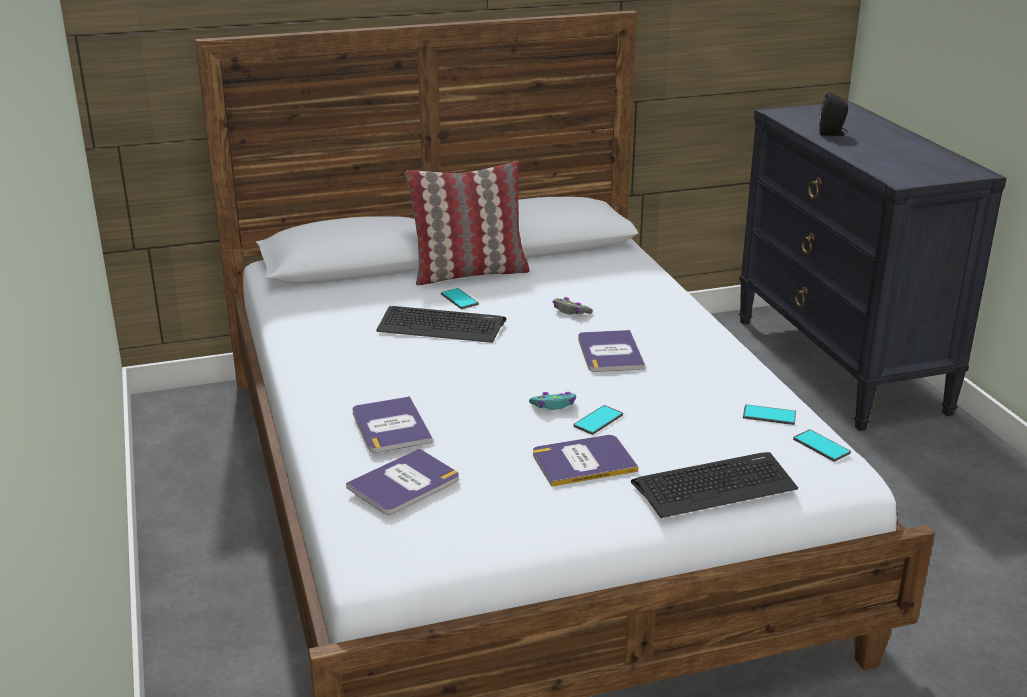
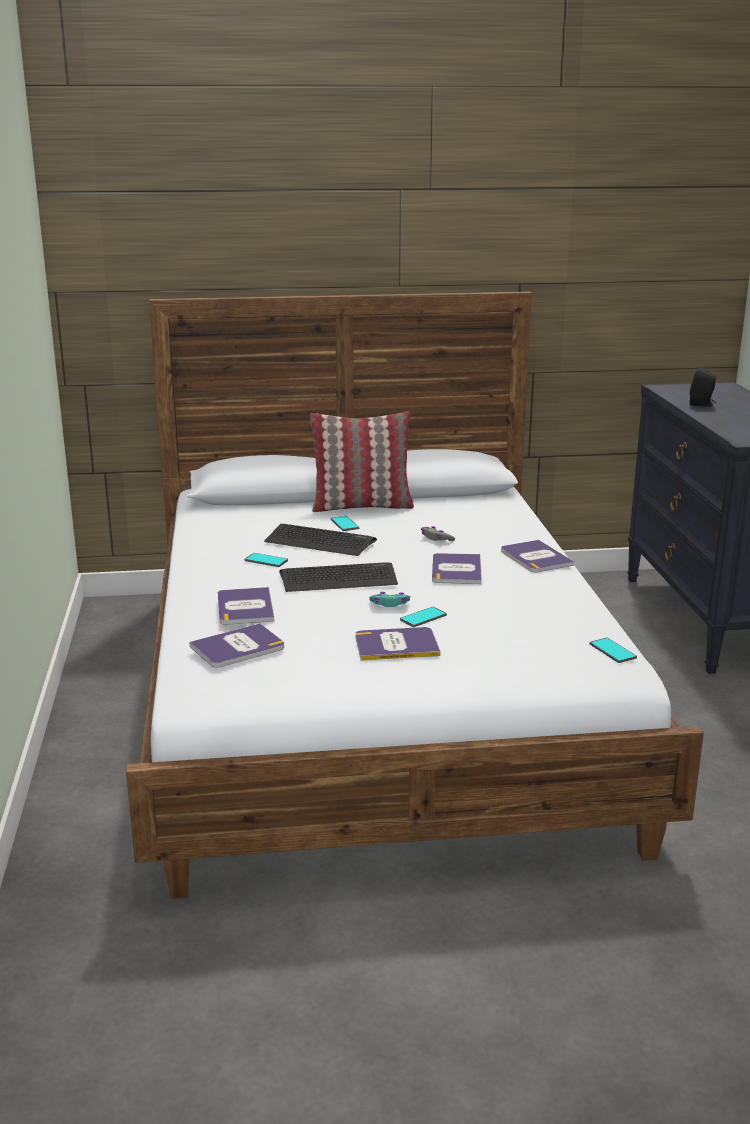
camera: 10 degrees right, 5 degrees down
(690, 328) = (535, 557): none -> book
(714, 486) = (502, 671): keyboard -> keyboard (339, 579)
(769, 415) = (576, 625): phone -> phone (266, 561)

